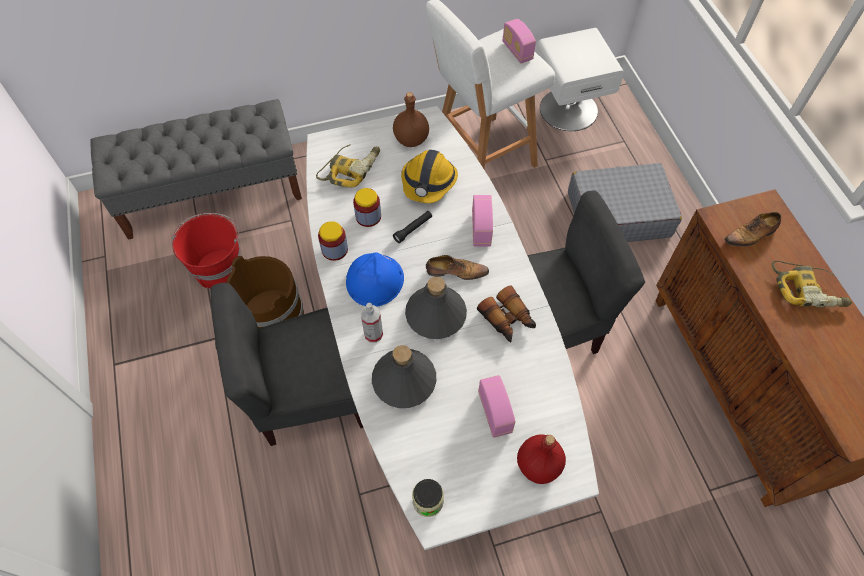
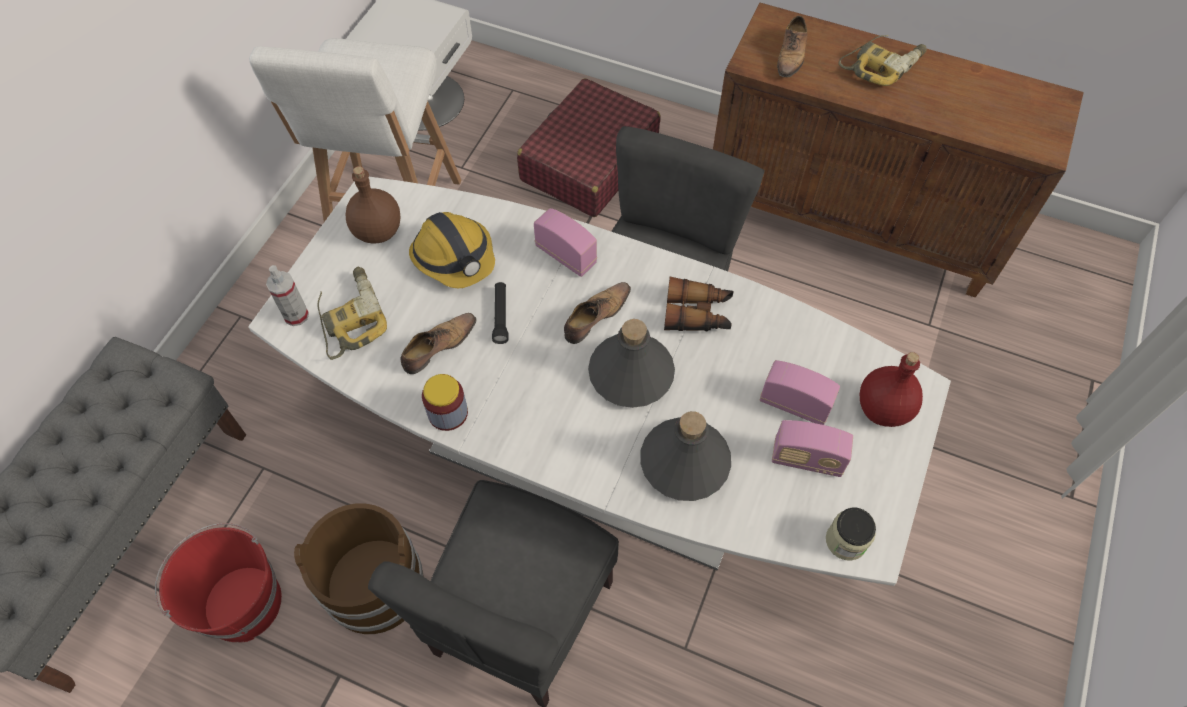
camera: 50 degrees left, 0 degrees up
(368, 216) = (438, 347): jar -> shoe
(373, 334) = (599, 452): spray bottle -> spray bottle (296, 315)
(374, 280) = (530, 401): blue hard hat -> none
(517, 51) = (370, 56): radio -> radio (806, 459)
(618, 214) = (588, 162): grey suitcase -> red suitcase

